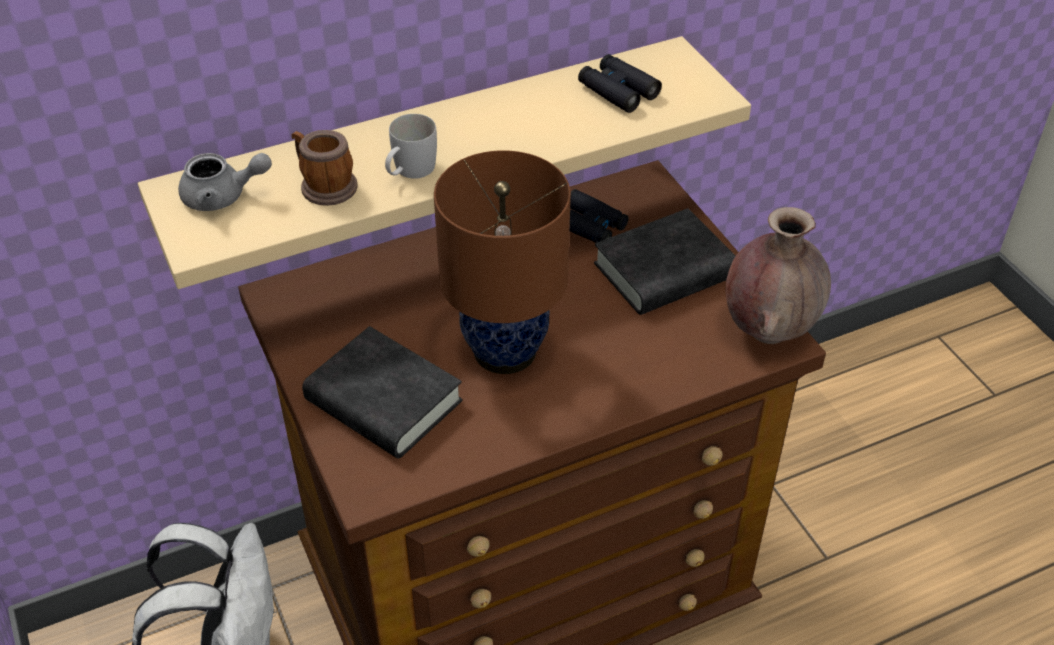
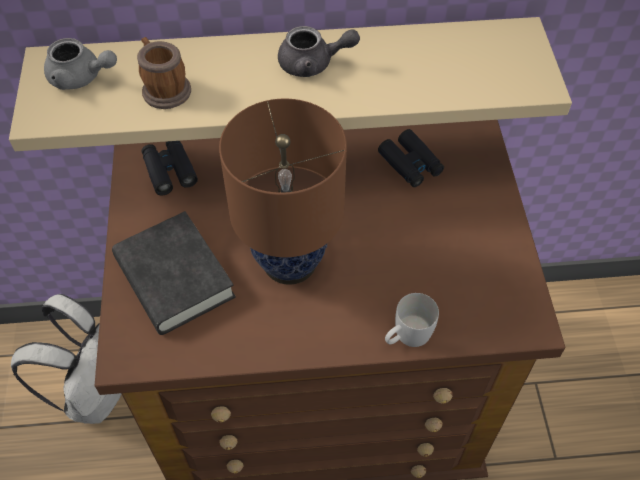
camera: 20 degrees right, 10 degrees up
(409, 172) = (239, 93): white mug -> white mug (407, 336)
(474, 127) = (313, 64): none -> grey teapot
(618, 91) = (455, 58): black binoculars -> black binoculars (169, 170)
(664, 271) = (455, 225): black book -> none
(768, 329) = (522, 308): brown vase -> none

